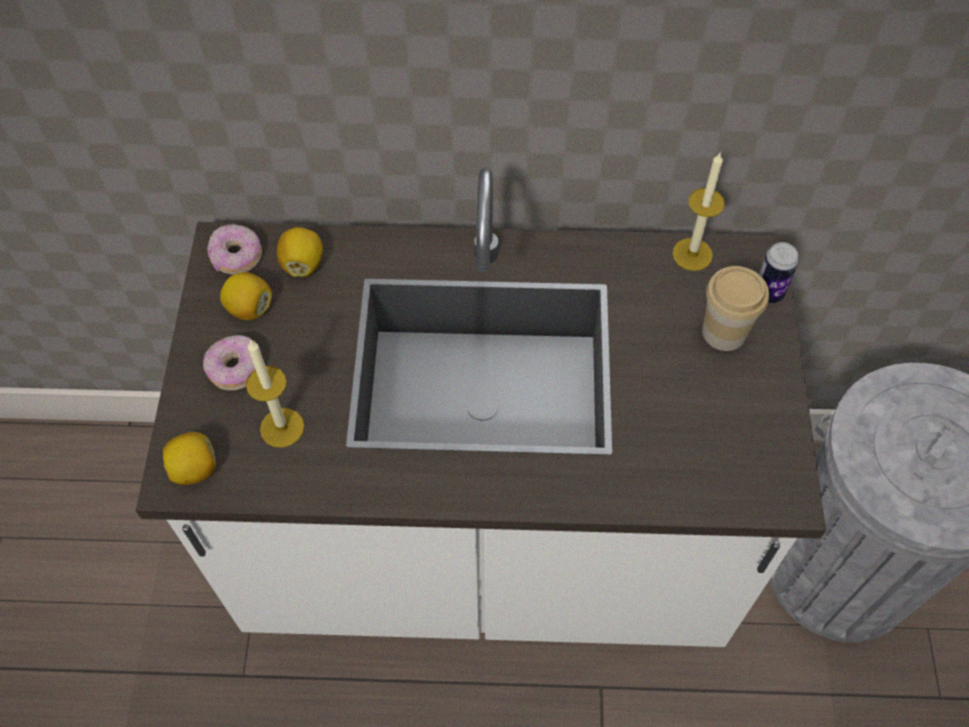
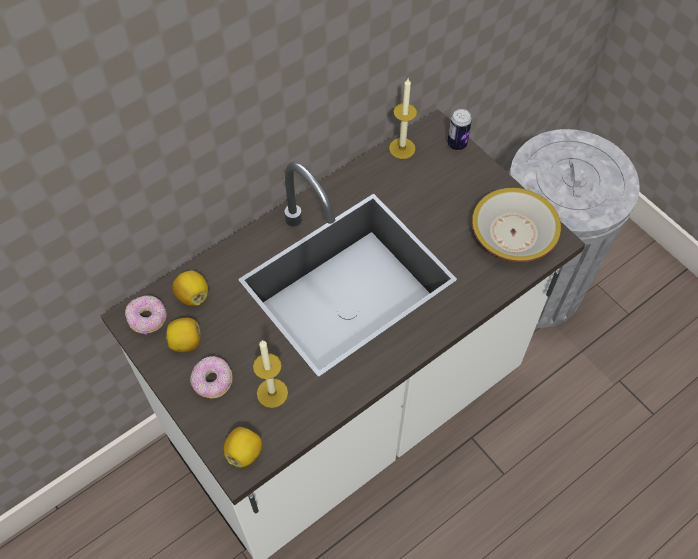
camera: 40 degrees left, 0 degrees up
(724, 332) = (454, 179): cup -> none
(738, 448) = (513, 233): none -> bowl

